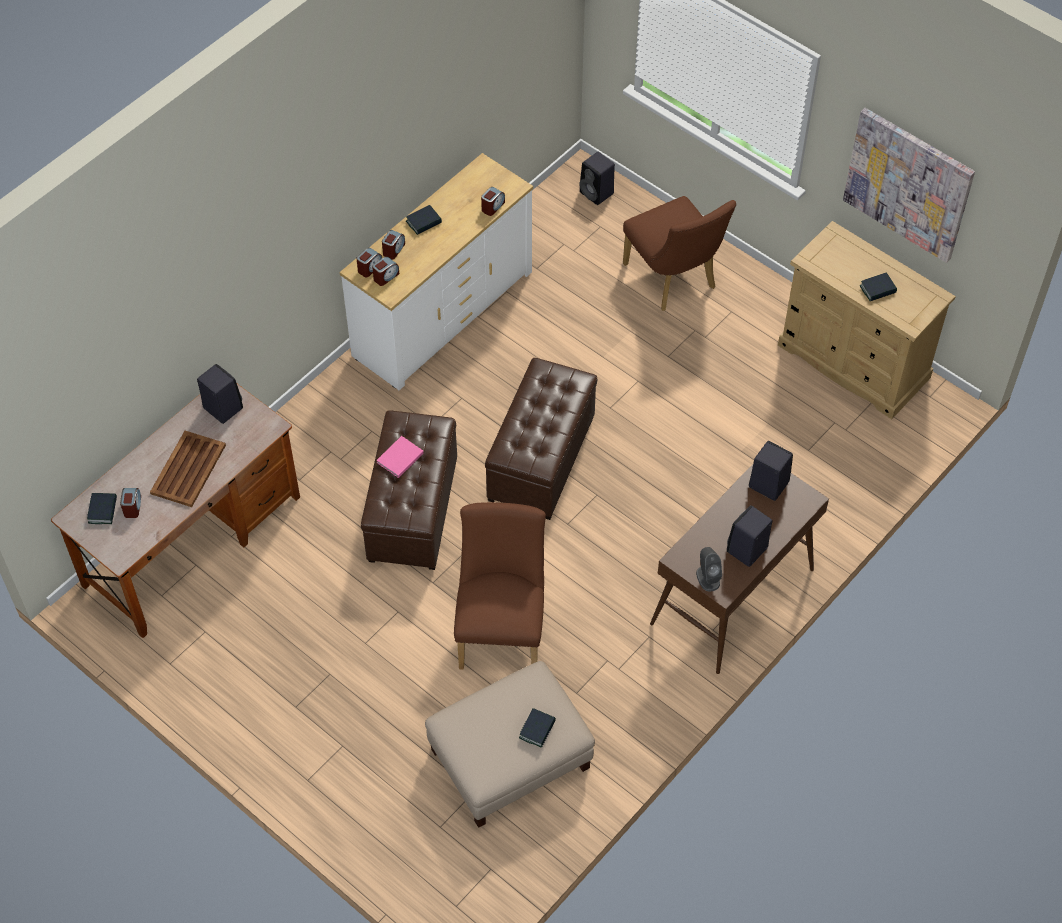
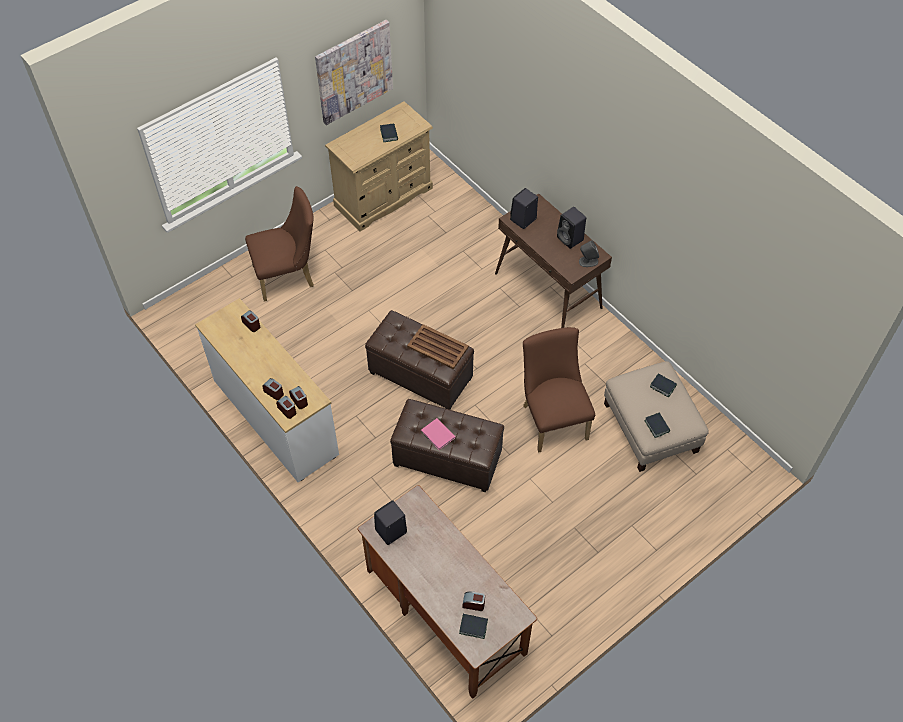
camera: 80 degrees left, 0 degrees up
(188, 470) = (445, 561): brown tray -> brown tray (438, 347)
(424, 222) = (253, 370): book -> book (657, 426)
(502, 628) = (552, 418): brown chair -> brown chair turned 60 degrees clockwise
(597, 193) = (193, 305): black speaker -> none

